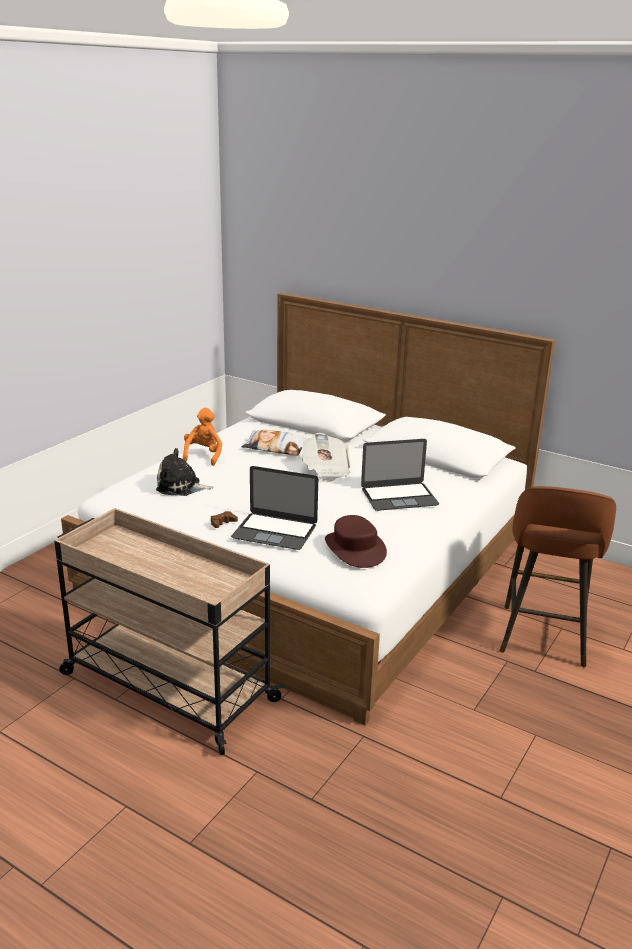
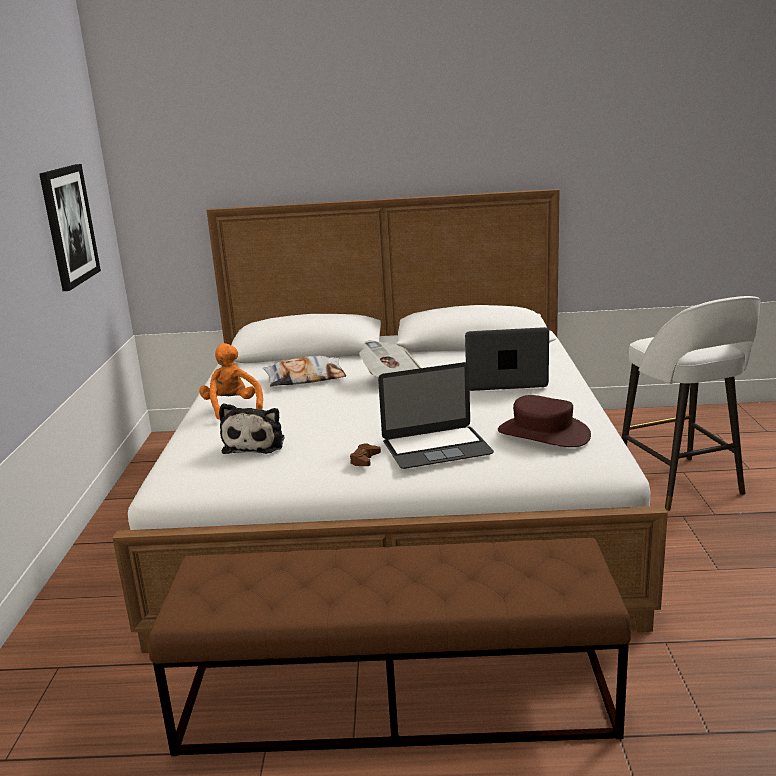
camera: 30 degrees left, 5 degrees down
(160, 292) = (69, 226): none -> picture
(166, 686) = (396, 698): beige cart -> brown bench
(181, 487) = (256, 444): plush toy -> plush toy turned 60 degrees counterclockwise
(399, 497) = (503, 380): laptop -> laptop turned 135 degrees counterclockwise
(542, 637) = (681, 485): brown stool -> white stool

